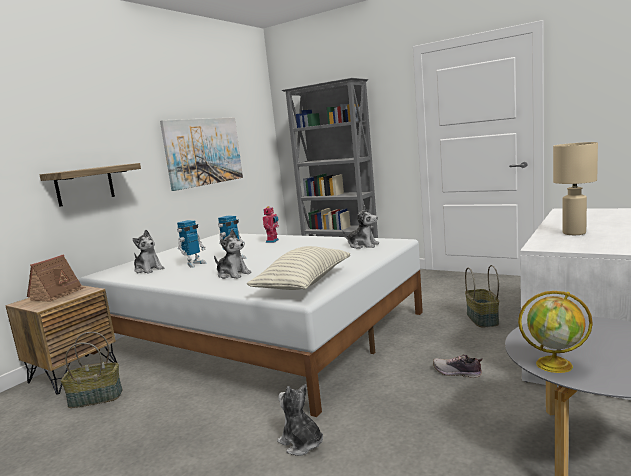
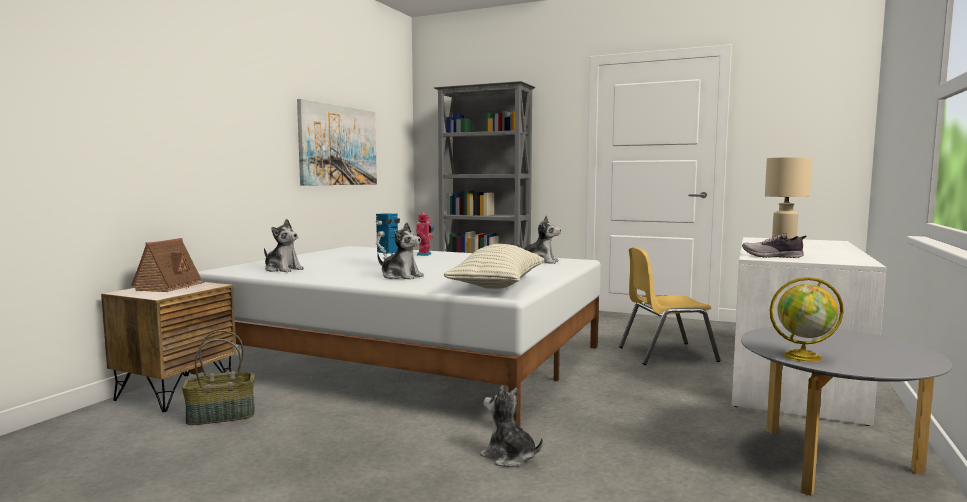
camera: 10 degrees left, 5 degrees down
(84, 185) = (208, 160): shelf -> none
(194, 264) = (341, 267): toy robot -> none
(457, 373) = (659, 398): shoe -> shoe (772, 256)
(481, 319) = (666, 354): basket -> yellow chair

